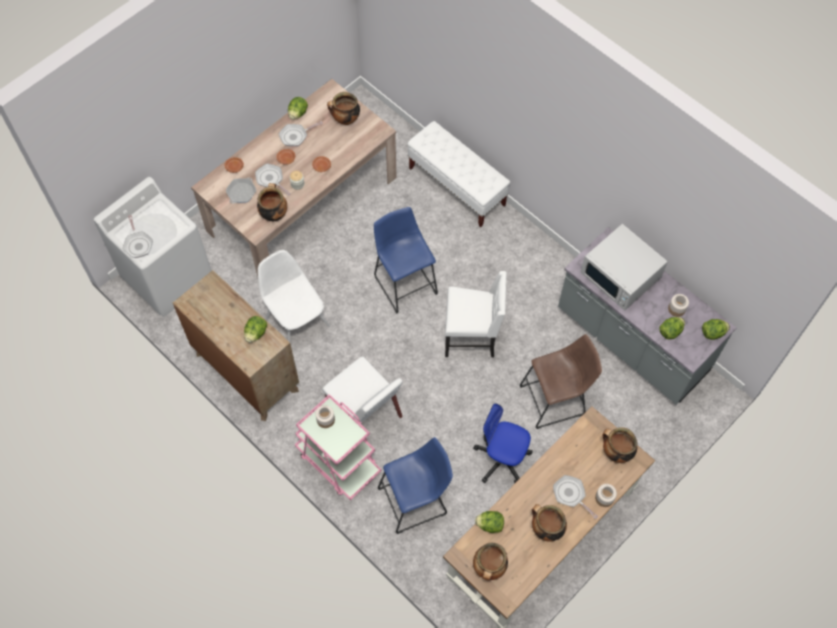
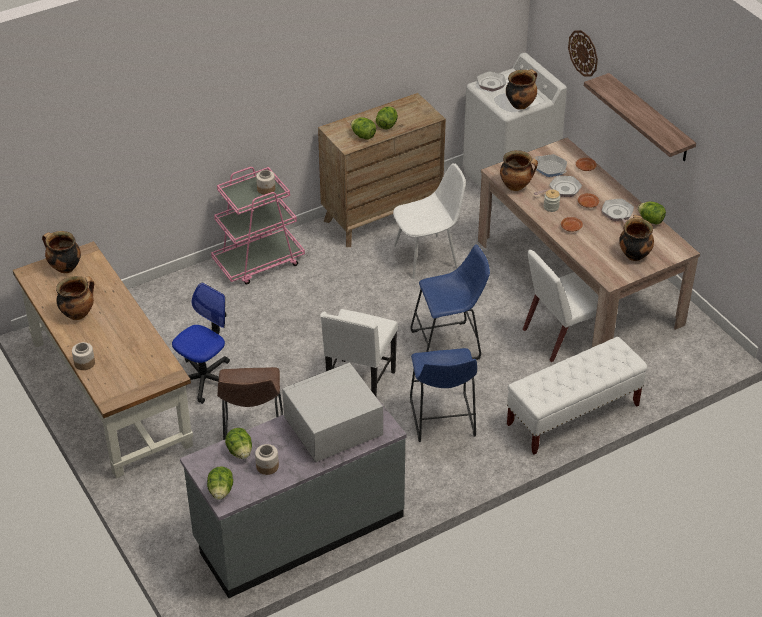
camera: 105 degrees right, 20 degrees down
(145, 139) = (583, 53): none -> wall clock
(227, 87) = (649, 118): none -> shelf
(365, 412) = (303, 289): white chair -> white chair (563, 335)
(416, 500) = (192, 308): blue stool -> blue stool (442, 421)
(490, 524) = (105, 276): lettuce -> lettuce (387, 125)
(571, 495) = (102, 339): frying pan -> none
(616, 452) = (128, 384): cooking pot -> cooking pot (520, 104)

